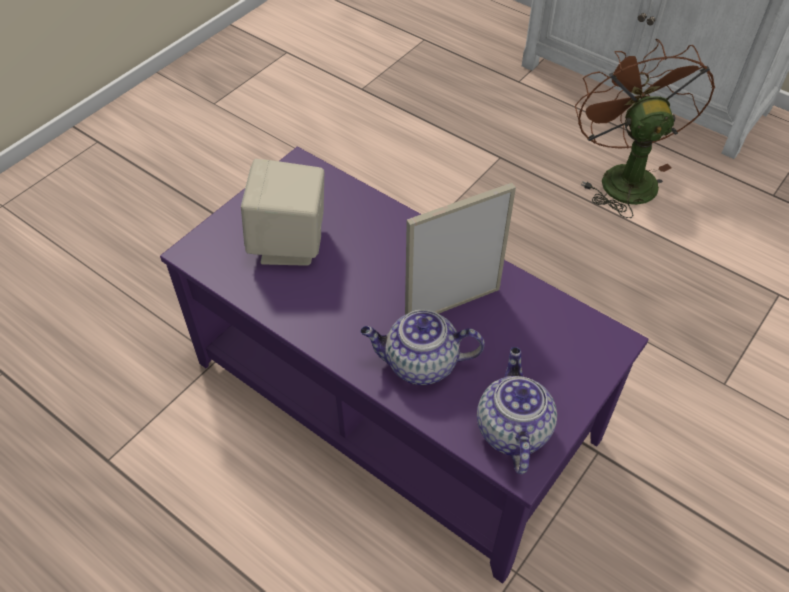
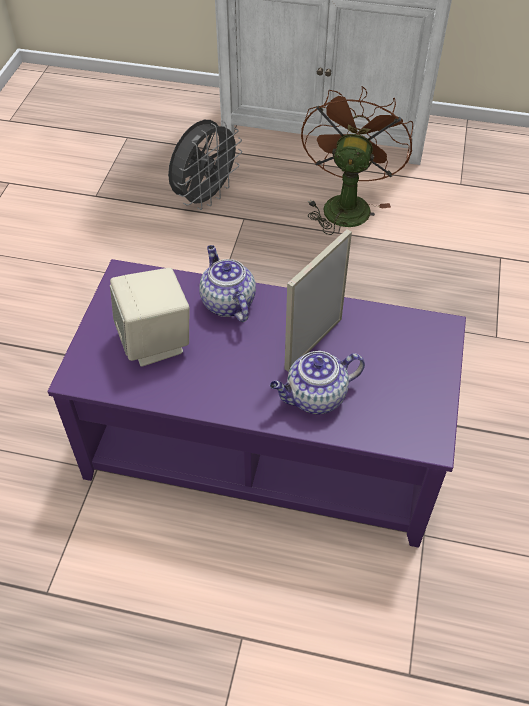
camera: 25 degrees left, 0 degrees up
(471, 123) = (205, 197): none -> grey fan
(511, 428) = (409, 418): teapot -> teapot (227, 302)
(622, 176) = (346, 204): brown fan -> brown fan turned 45 degrees clockwise

